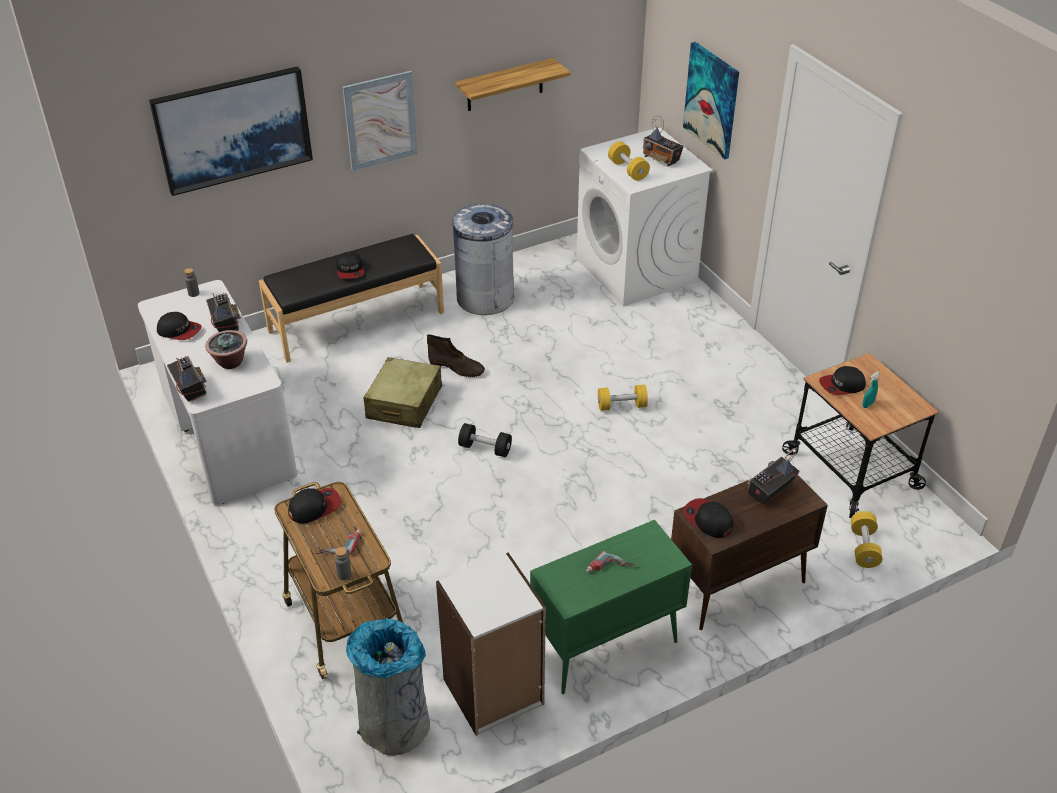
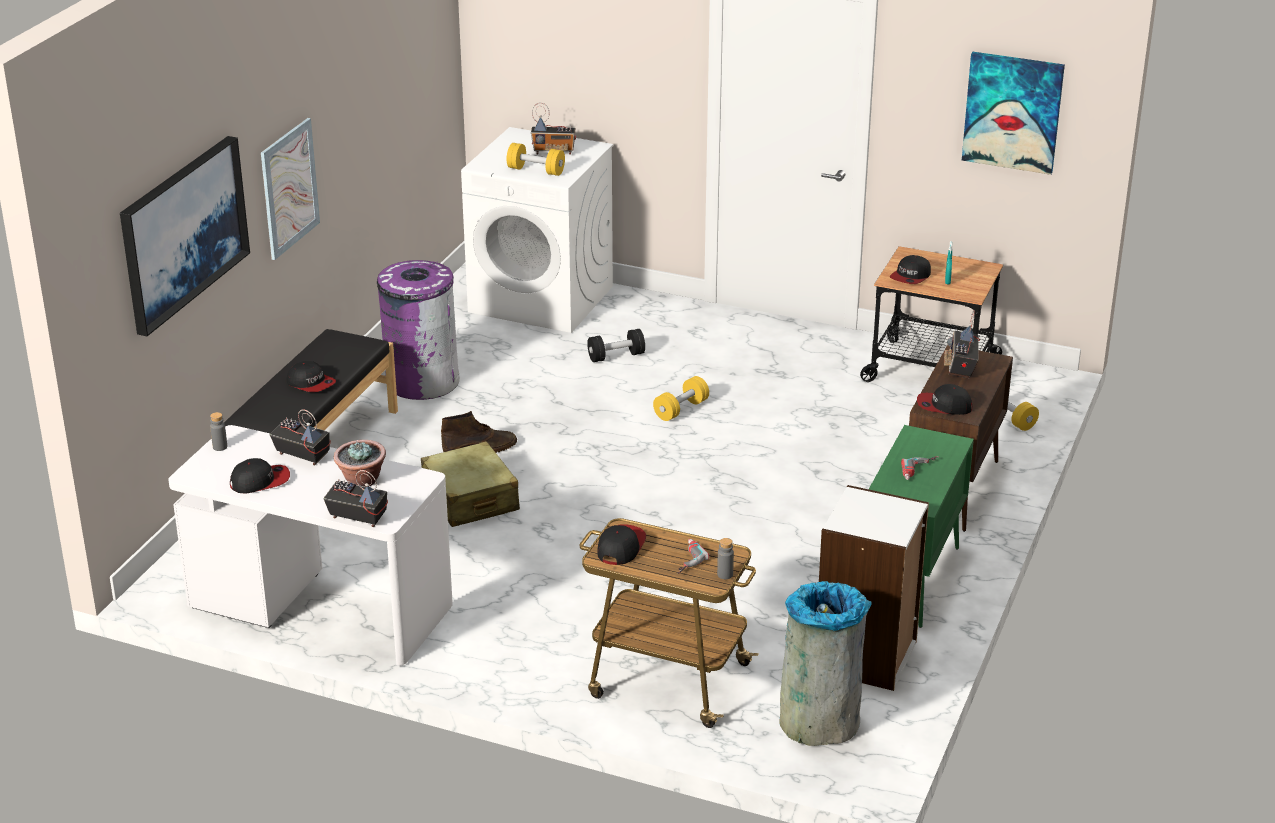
camera: 40 degrees left, 10 degrees down
(485, 298) = (422, 381): grey trash can -> purple trash can
(485, 448) = (603, 497): black dumbbell -> black dumbbell (616, 356)
(505, 85) = (373, 116): shelf -> none
(712, 100) = (595, 65): picture -> picture (1012, 112)

